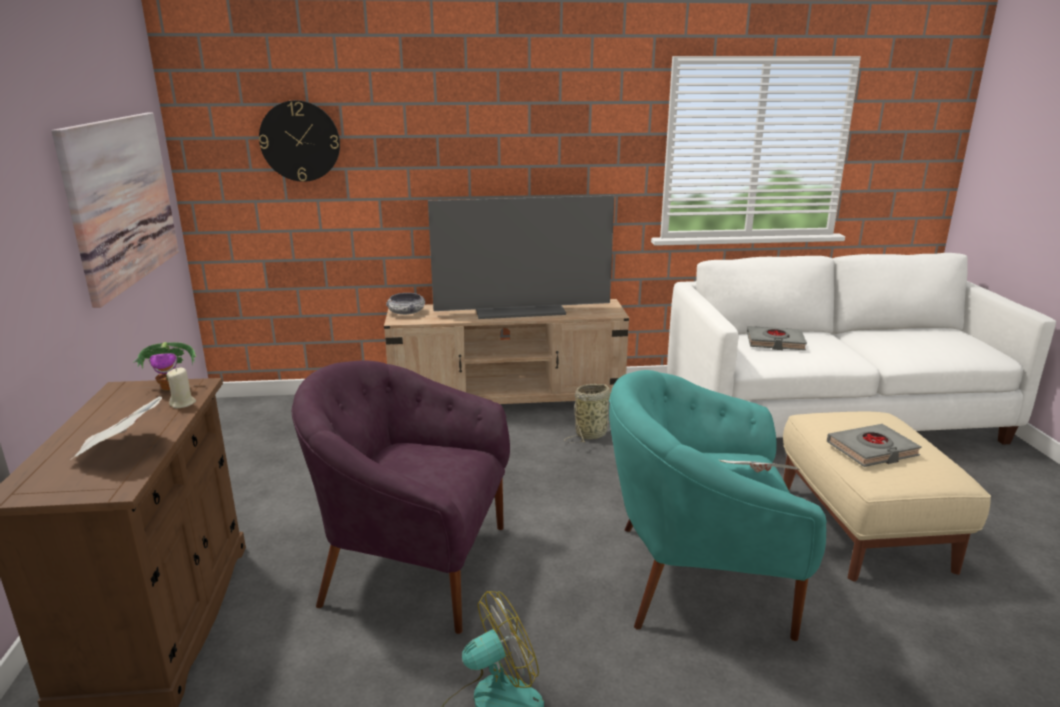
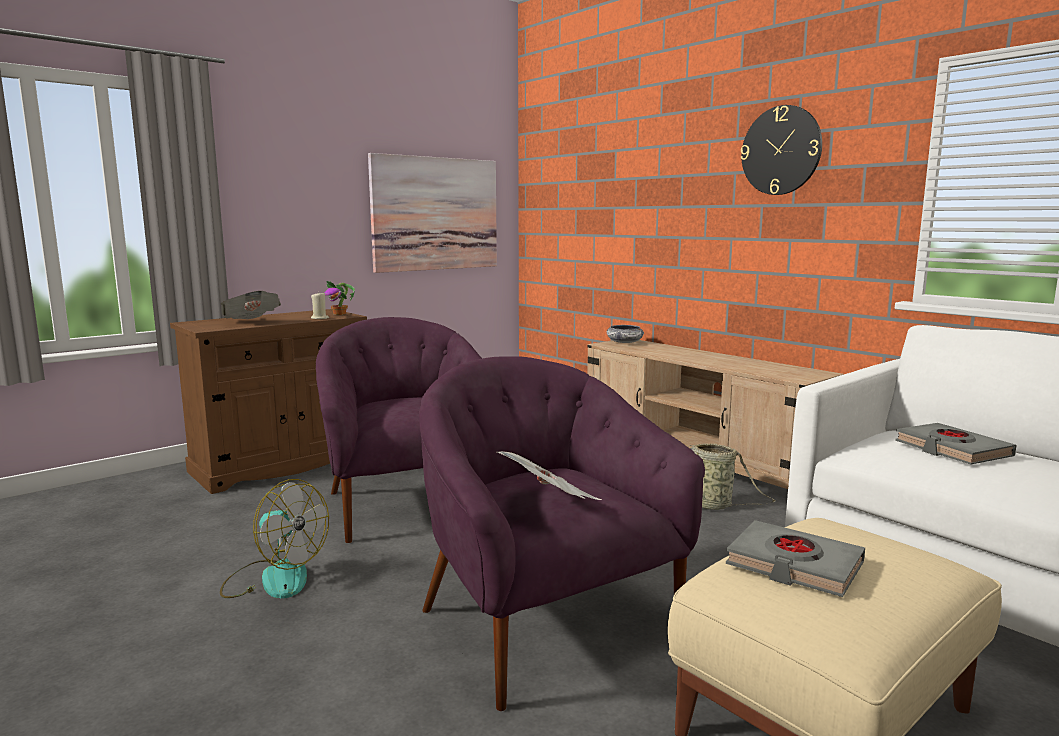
camera: 55 degrees right, 10 degrees down
(300, 141) = (586, 184): wall clock -> wall clock (781, 150)
(521, 310) = (717, 359): television -> none
(700, 576) = (544, 623): turquoise armchair -> purple armchair

